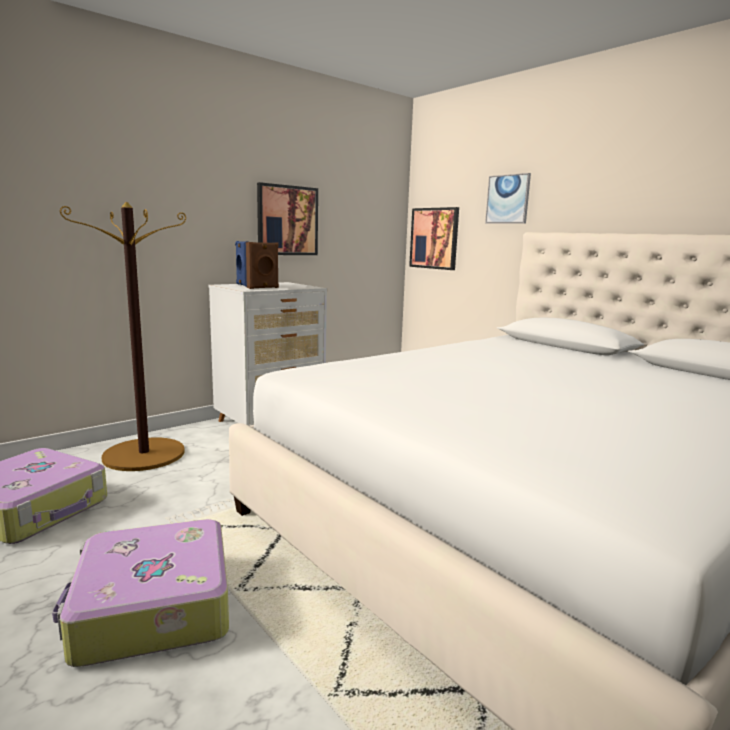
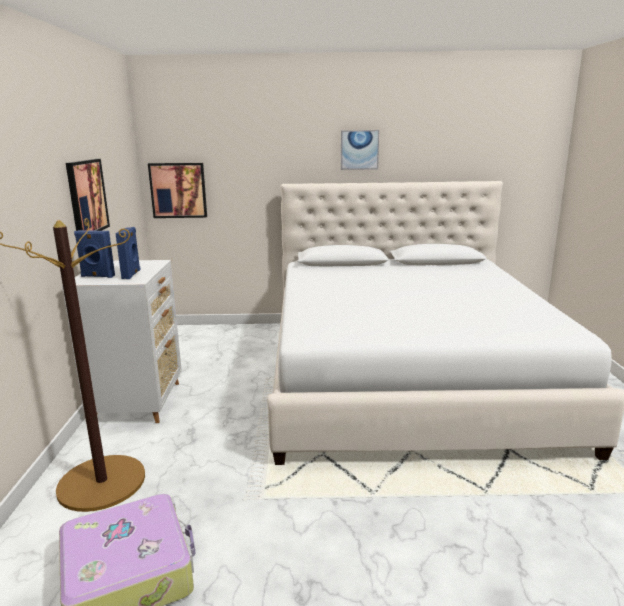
camera: 50 degrees left, 5 degrees up
(152, 608) = (359, 534): suitcase -> none
(263, 288) = (132, 274): brown speaker -> blue speaker
(508, 199) = (253, 156): picture -> picture (359, 150)

